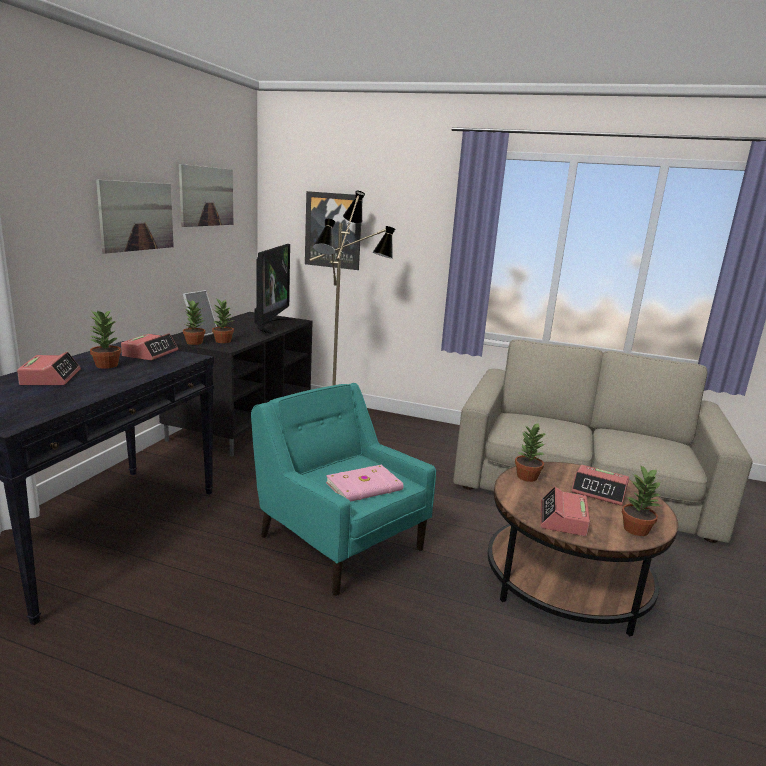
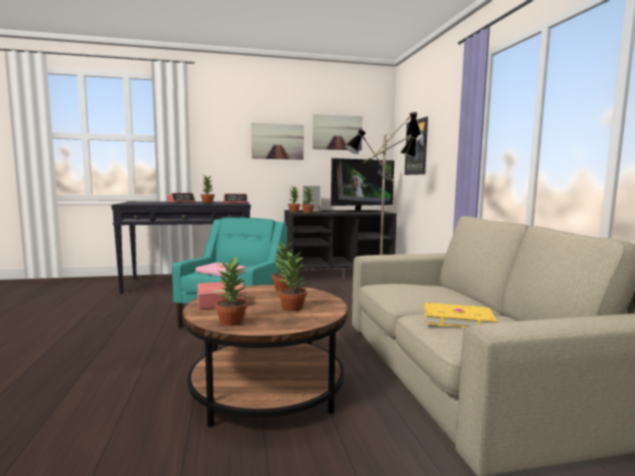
camera: 60 degrees right, 10 degrees down
(599, 491) = (292, 308): alarm clock -> potted plant
(639, 446) = (457, 319): none -> yellow book

